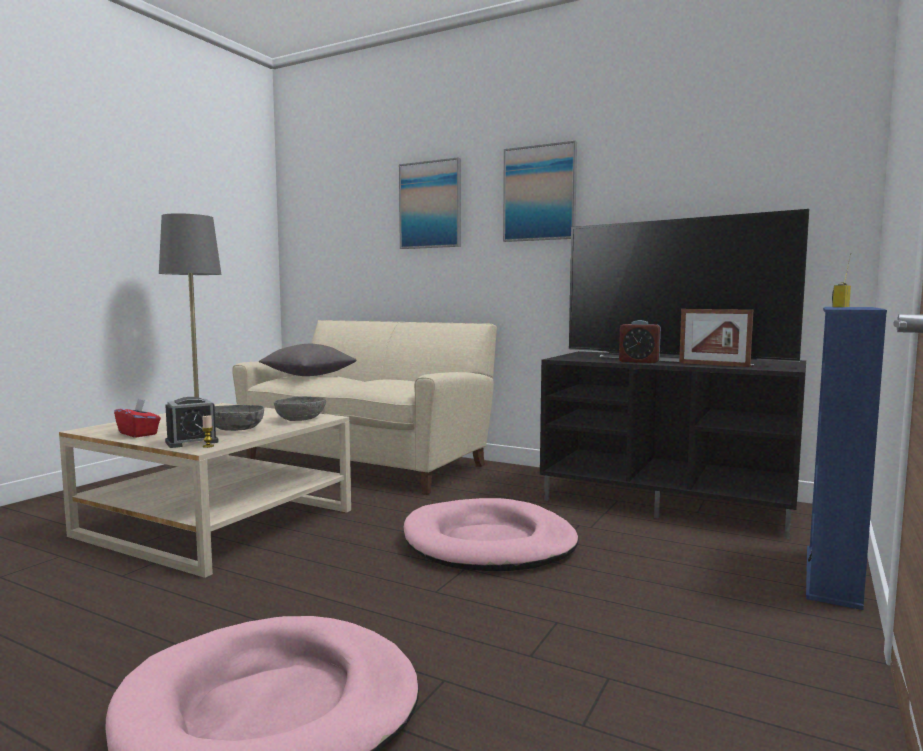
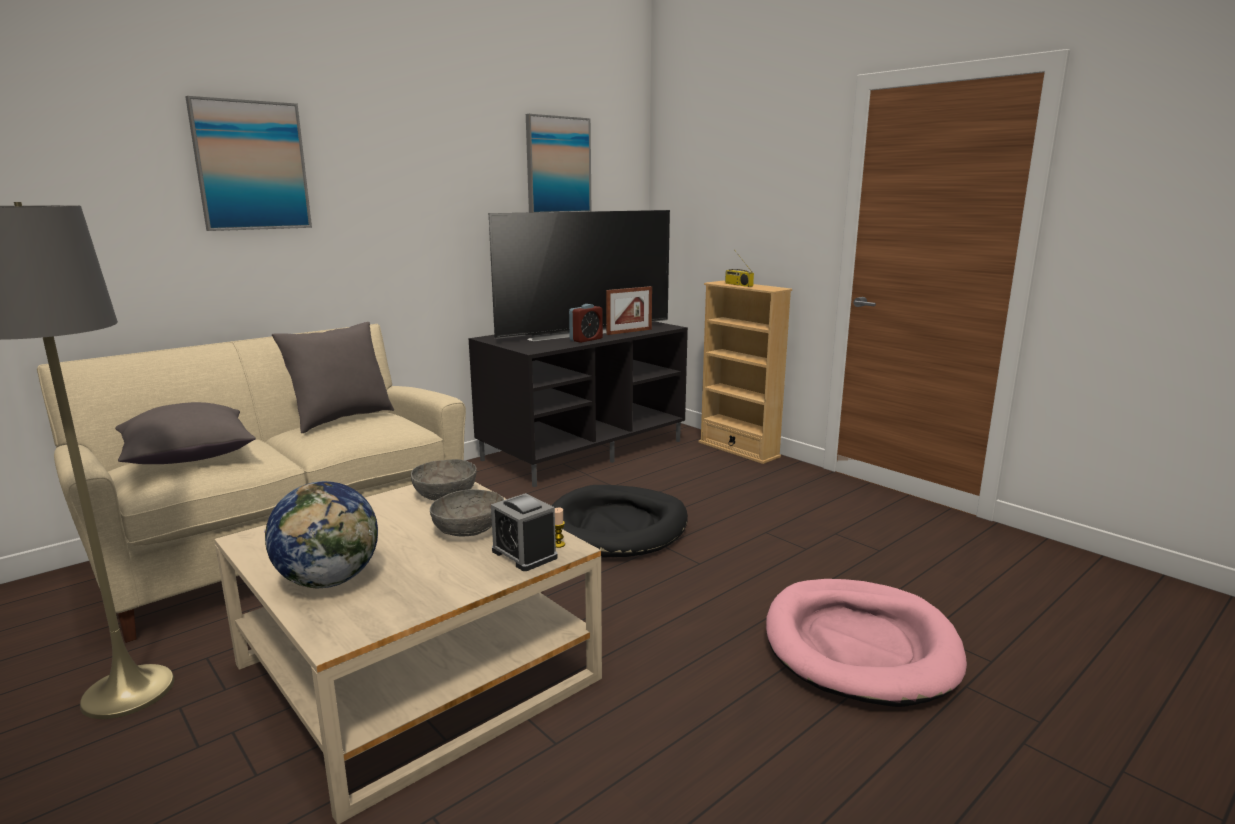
camera: 70 degrees left, 10 degrees up
(138, 434) = (426, 591): red tissue box -> none
(160, 420) = (329, 580): none -> globe
(191, 442) = (524, 554): alarm clock -> alarm clock turned 150 degrees clockwise
(397, 379) = (341, 419): none -> grey pillow
(489, 543) = (616, 527): pink dog bed -> black dog bed
(540, 193) = (408, 165): picture -> picture (558, 165)
(832, 576) = (738, 449): blue bookcase -> beige bookcase

